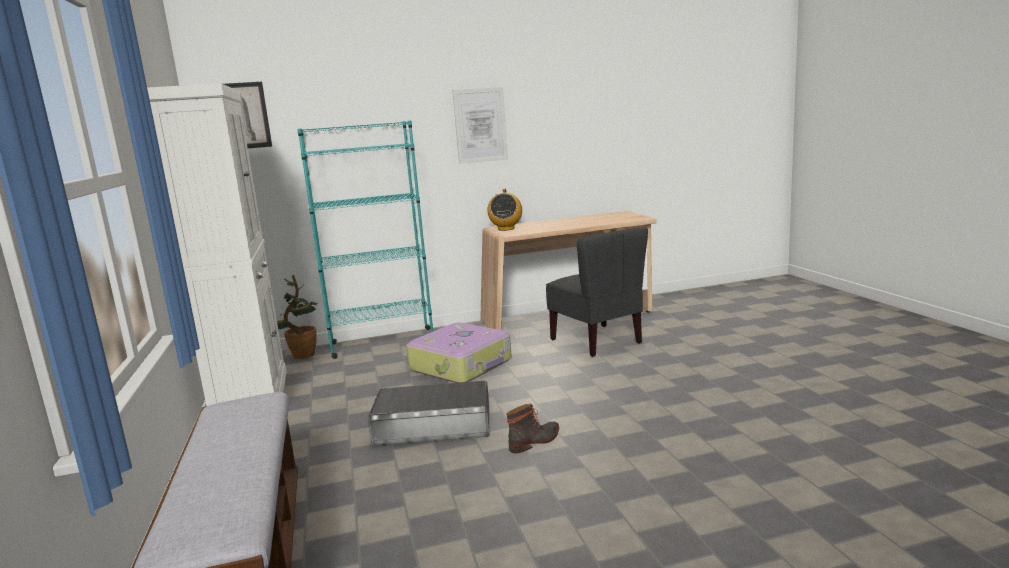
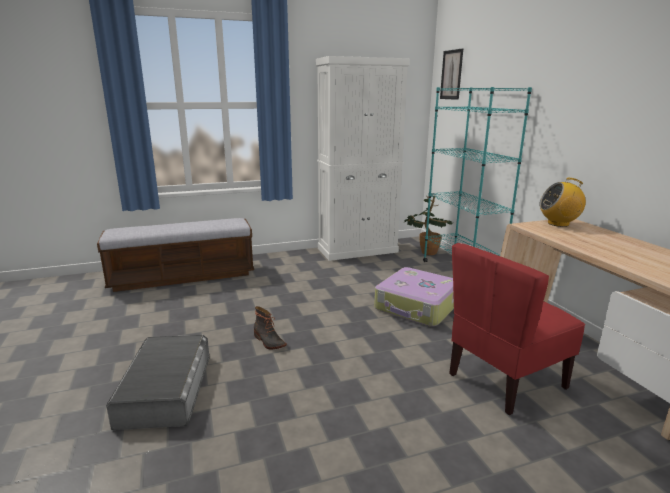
camera: 85 degrees right, 5 degrees up
(433, 424) = (307, 303): grey storage box -> grey storage box (166, 389)
(480, 125) = (597, 99): picture -> none
(597, 341) = (504, 380): grey chair -> red chair

